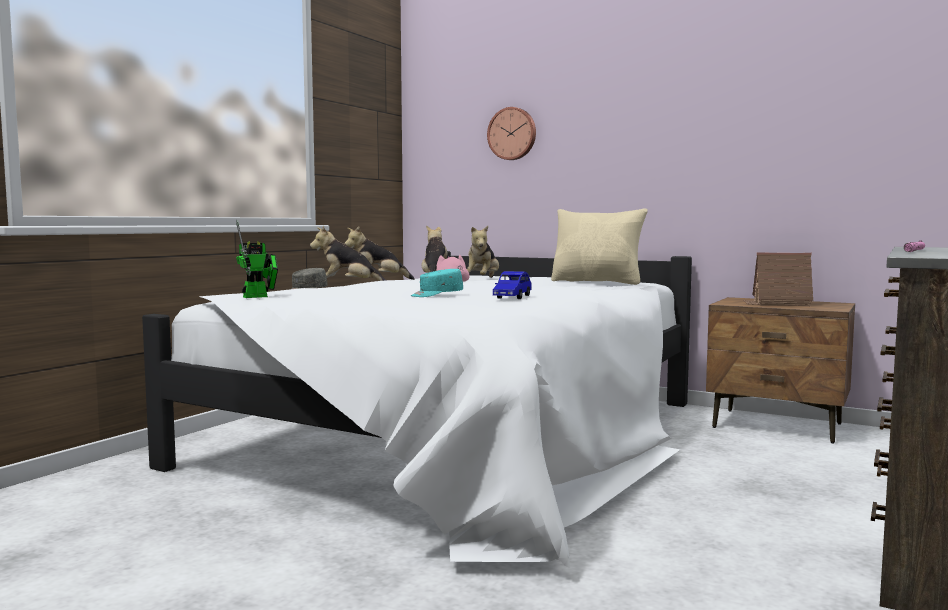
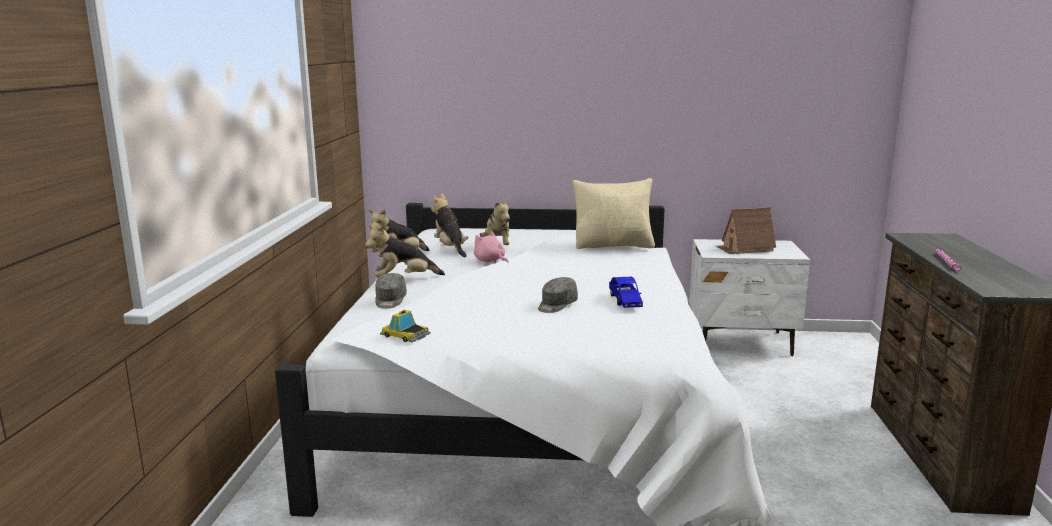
camera: 25 degrees left, 10 degrees up
(259, 297) = (405, 335): toy robot -> toy car
(436, 295) = (556, 305): turquoise cap -> grey cap
(512, 134) = (487, 88): wall clock -> none
(778, 426) = (742, 342): brown nightstand -> white nightstand

